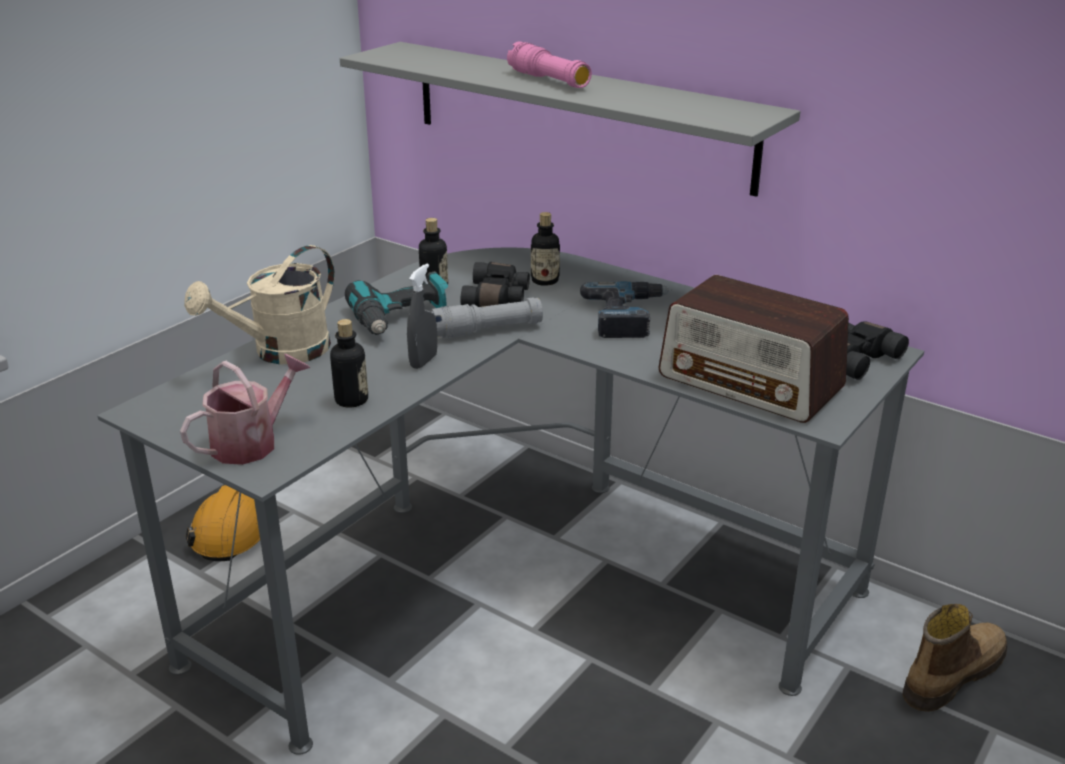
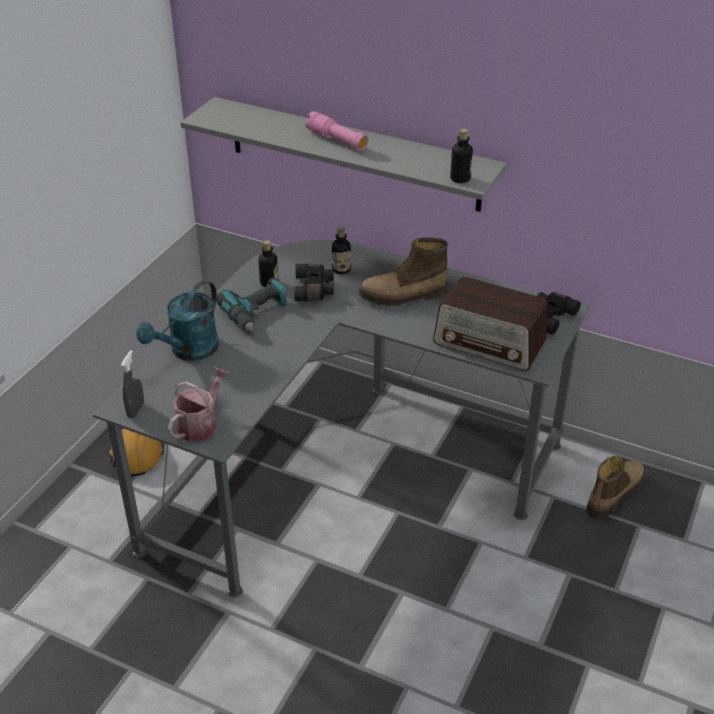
camera: 10 degrees left, 10 degrees up
(280, 353) = (188, 351): beige watering can -> turquoise watering can
(351, 400) = (249, 384): bottle -> bottle (460, 178)
(423, 361) = (284, 348): grey spray bottle -> grey spray bottle (135, 410)
(487, 331) = (316, 318): grey flashlight -> none
(628, 316) = (403, 296): power drill -> boot

